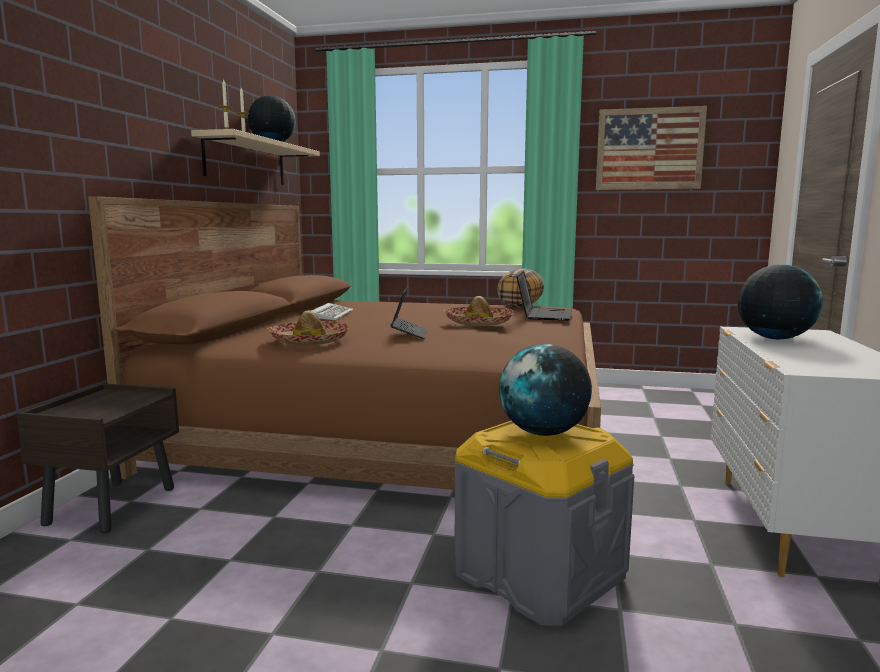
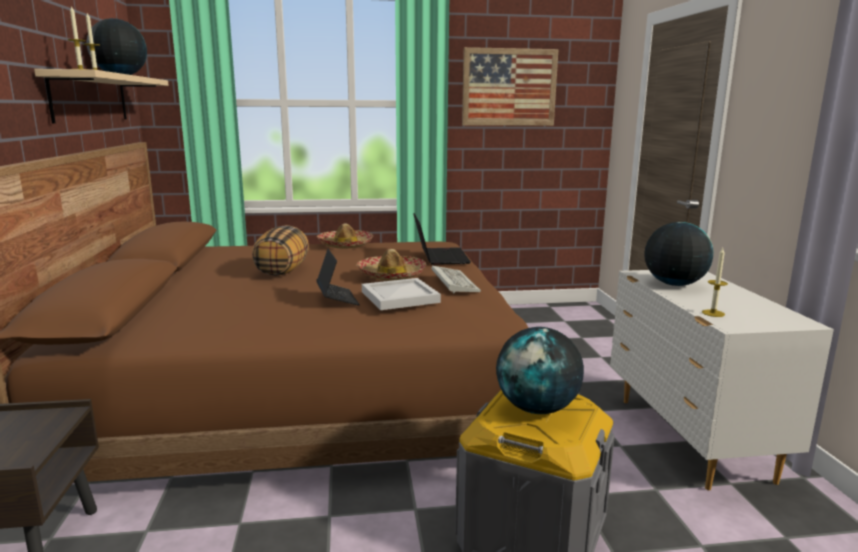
camera: 20 degrees left, 5 degrees up
(308, 341) = (235, 320): hat -> hat (345, 245)
(331, 315) = (220, 273): keyboard -> keyboard (453, 282)
(464, 334) = (398, 297): none -> white tray
(520, 306) = (404, 244): pillow -> pillow (282, 271)
(792, 360) = (713, 313): none -> candle

